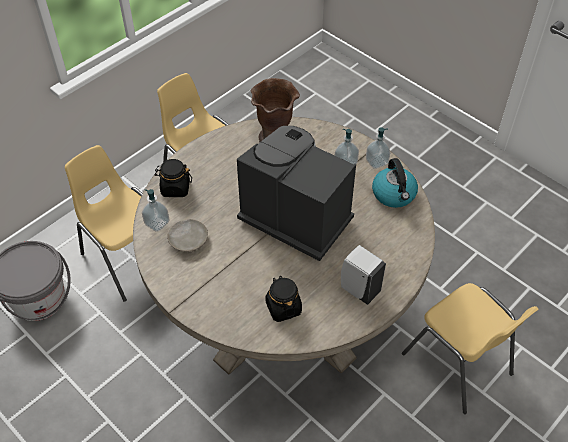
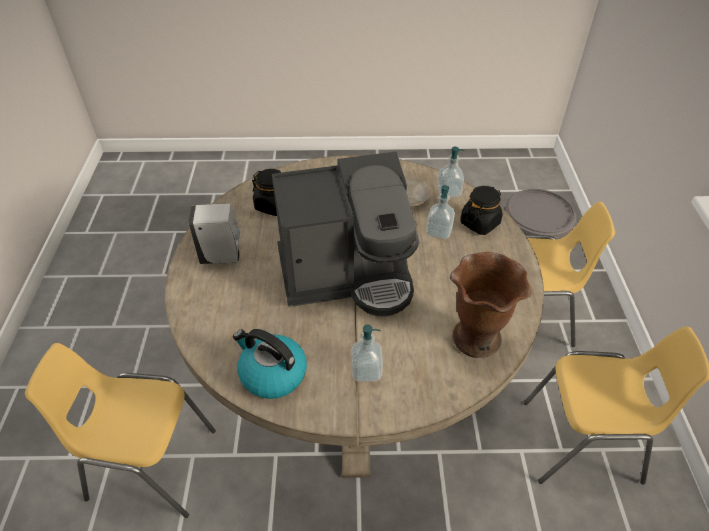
camera: 135 degrees right, 5 degrees down
(376, 162) = (333, 403): soap dispenser -> soap dispenser (438, 231)

